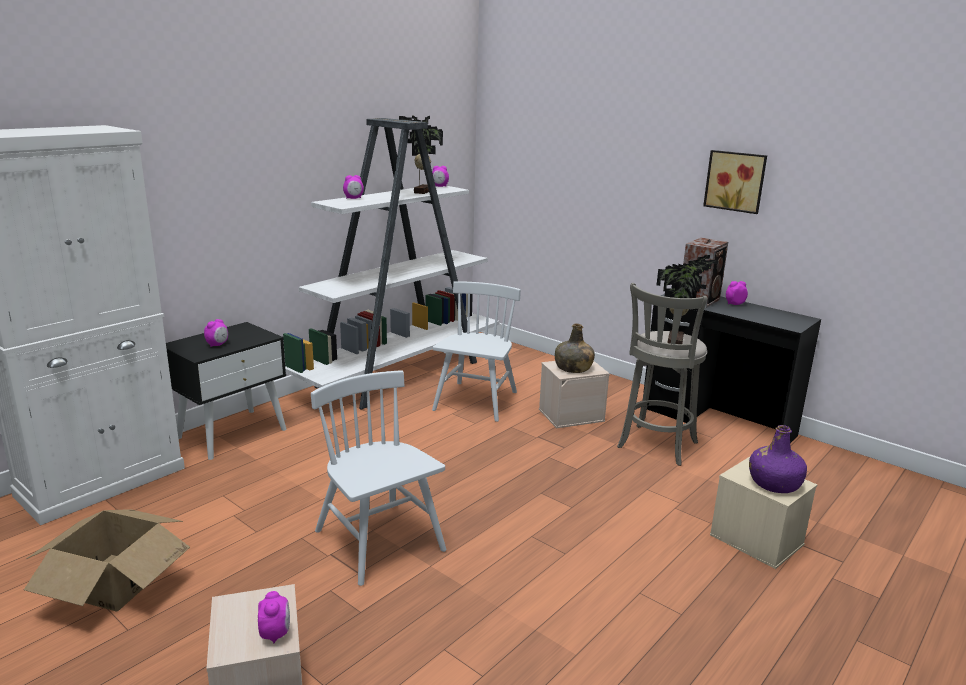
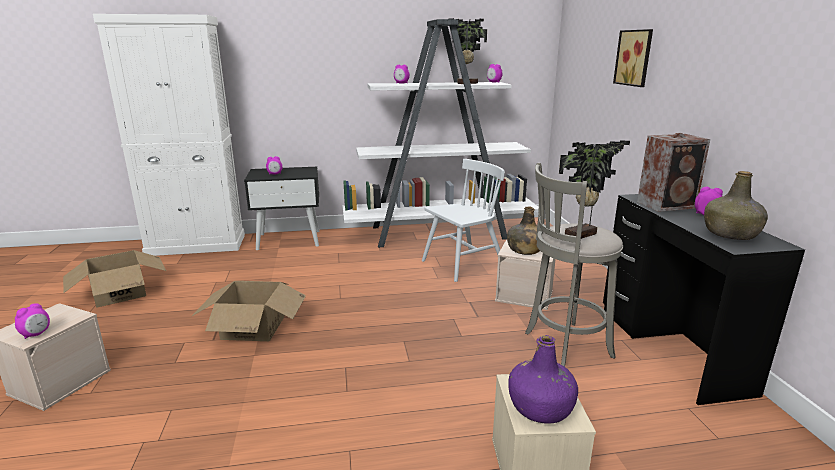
camera: 40 degrees right, 0 degrees up
(379, 541) = (254, 327): white chair -> cardboard box
(735, 181) = (735, 66): picture -> picture (635, 58)
(773, 317) = (731, 234): none -> green bottle

